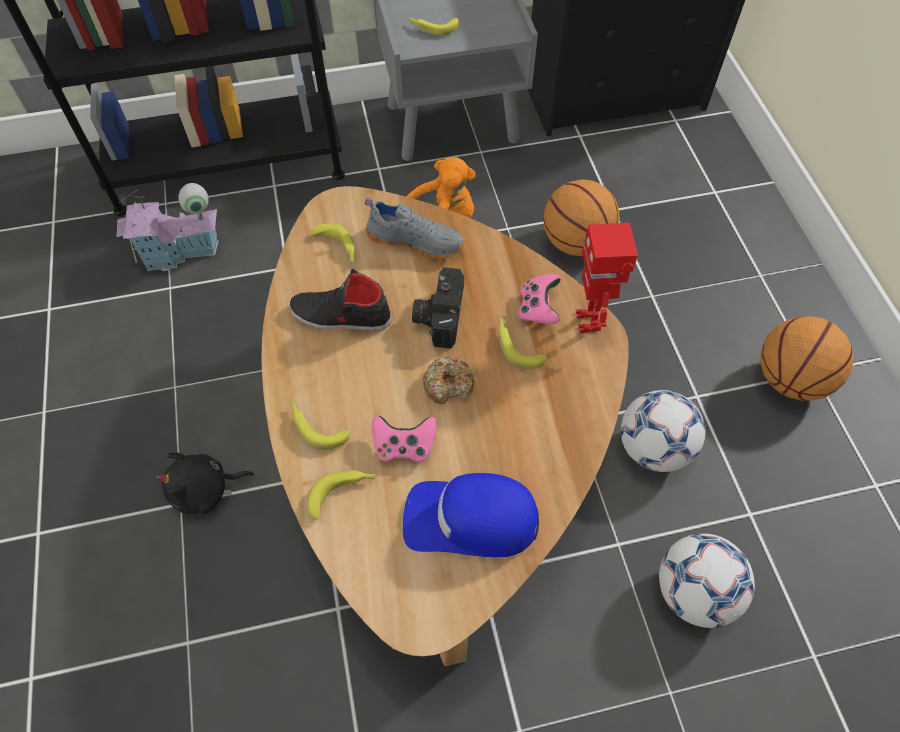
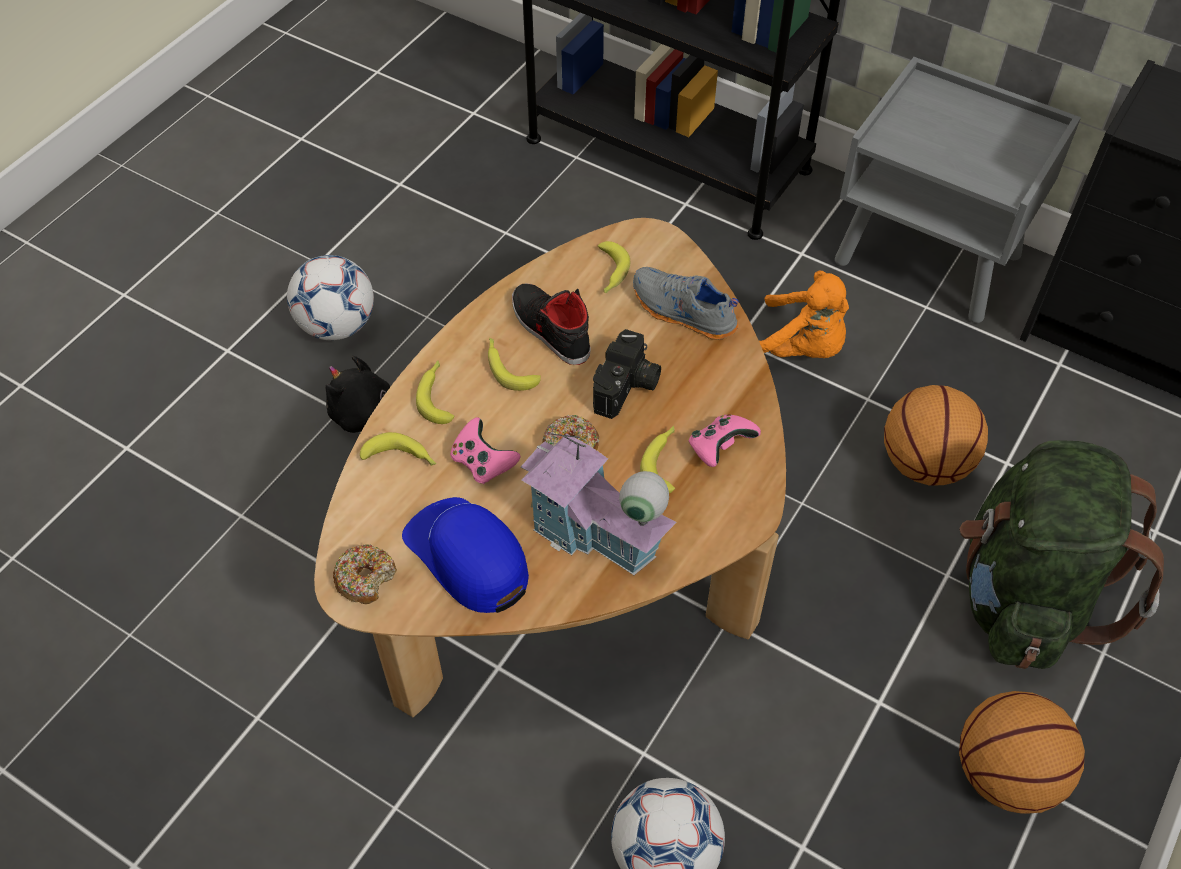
camera: 45 degrees right, 5 degrees down
(180, 253) = (544, 208): toy house -> toy house (594, 536)
(415, 240) = (682, 313): grey shoe -> grey shoe turned 150 degrees clockwise
(419, 602) = (365, 578): none -> donut
(432, 27) = (927, 134): banana -> banana (508, 368)
(438, 315) = (627, 388): camera -> camera turned 150 degrees clockwise
(589, 321) = (753, 494): toy robot -> none
(653, 448) = (775, 707): football -> football (337, 325)
(697, 276) = (1023, 597): none -> green backpack

